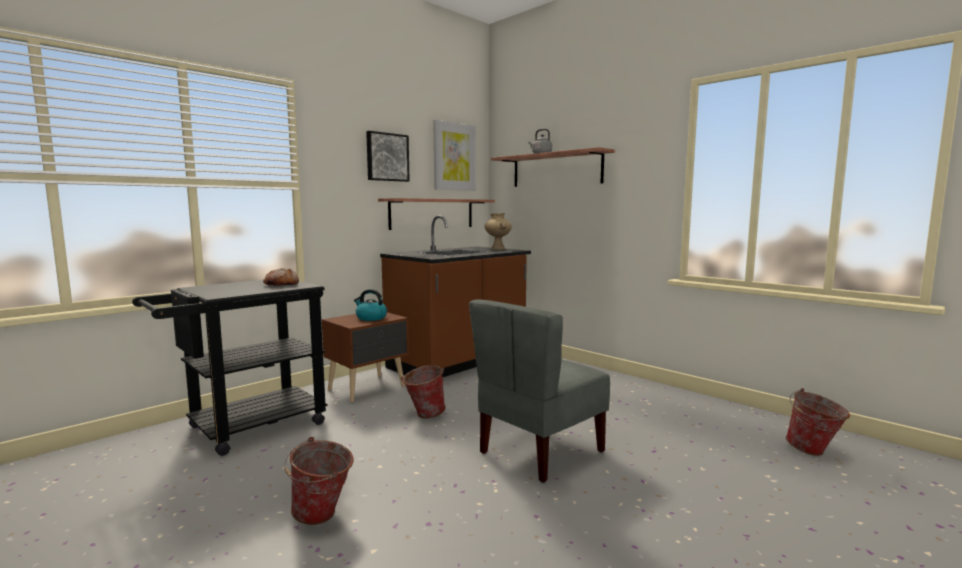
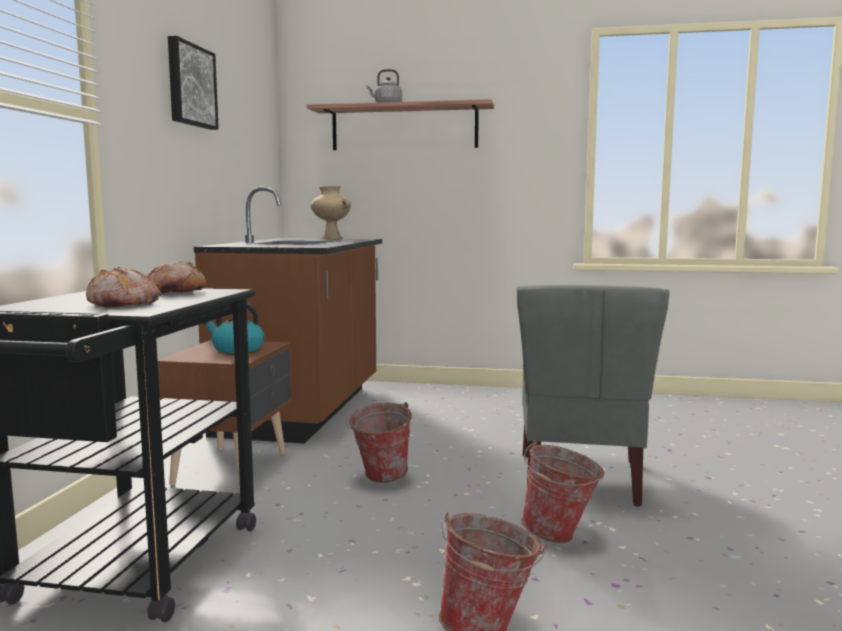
camera: 35 degrees left, 0 degrees up
(233, 290) = (124, 304): none -> bread
(432, 213) = (236, 185): shelf -> none
(454, 157) = (252, 98): picture -> none
(814, 452) = (769, 419): bucket -> bucket (561, 536)

